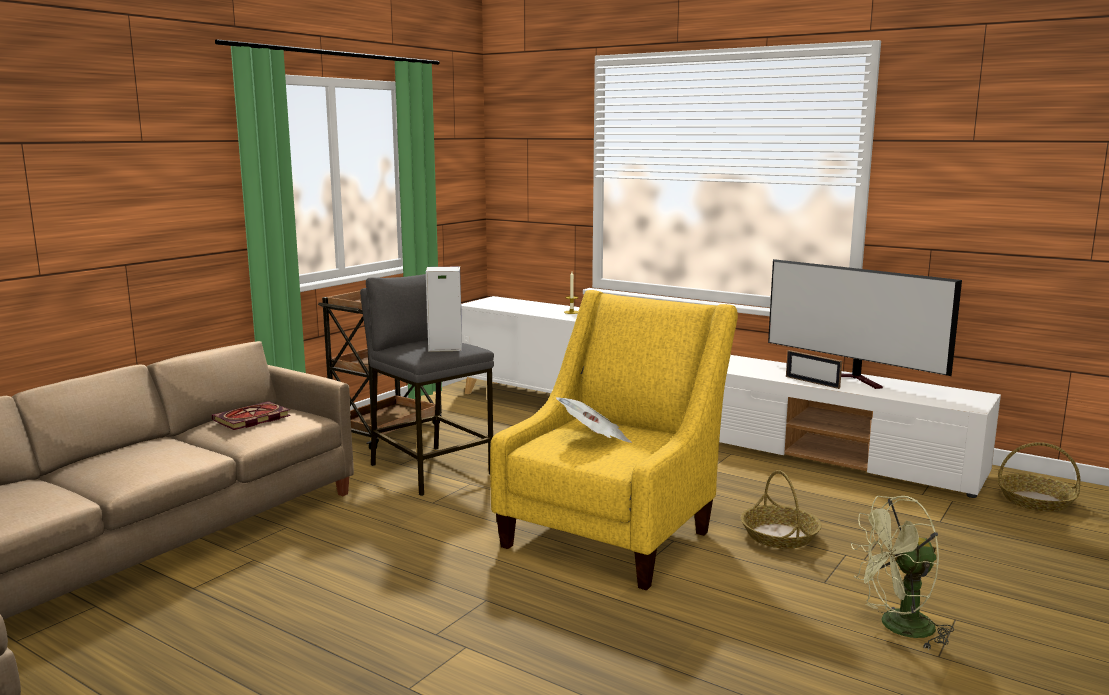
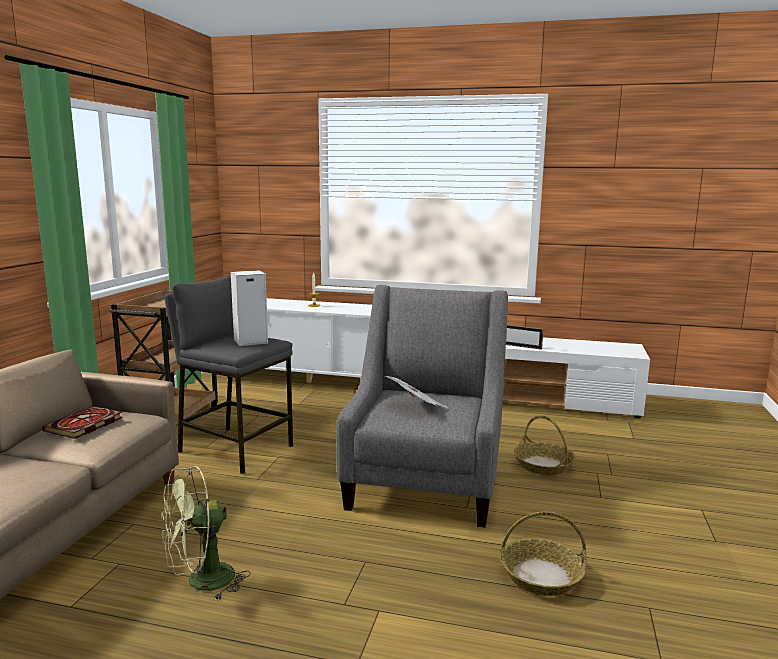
camera: 20 degrees left, 0 degrees up
(614, 533) = (425, 482): yellow armchair -> grey armchair
(853, 380) = (544, 342): television -> none
(897, 628) = (674, 524): green fan -> green fan (201, 582)
(1036, 501) = (675, 415): basket -> basket (541, 576)

